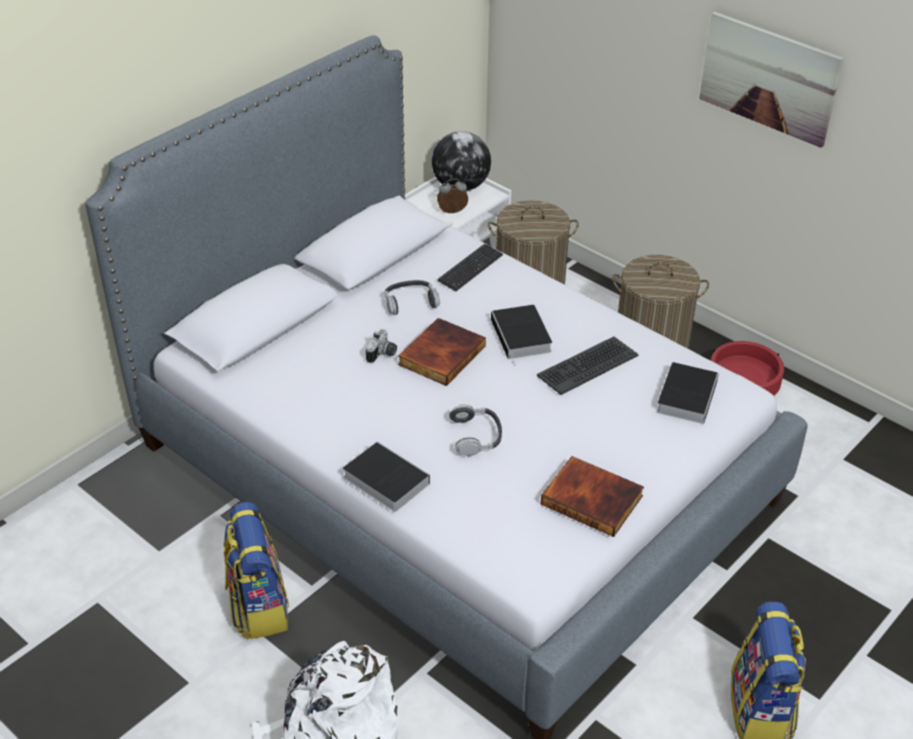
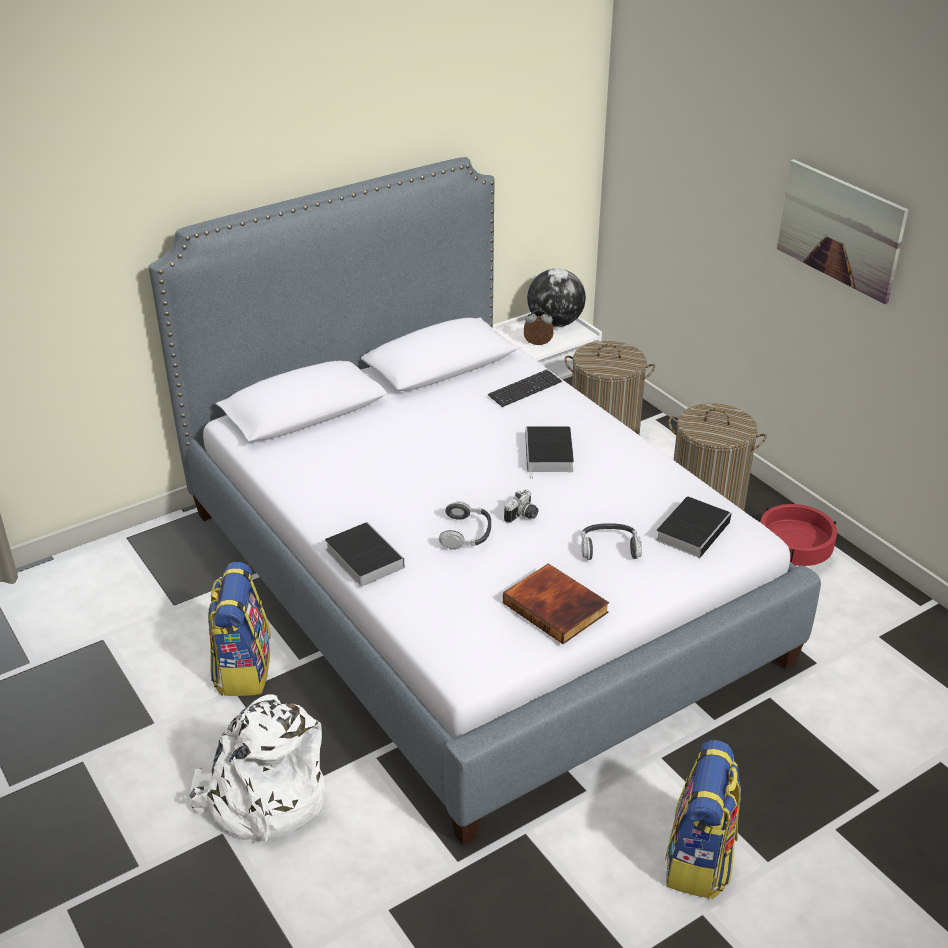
camera: 15 degrees right, 5 degrees down
(383, 354) = (409, 451): camera -> camera (523, 516)
(410, 302) = (455, 410): headphones -> headphones (609, 548)
(441, 354) = (464, 458): book -> none
(587, 365) = (603, 489): keyboard -> none

